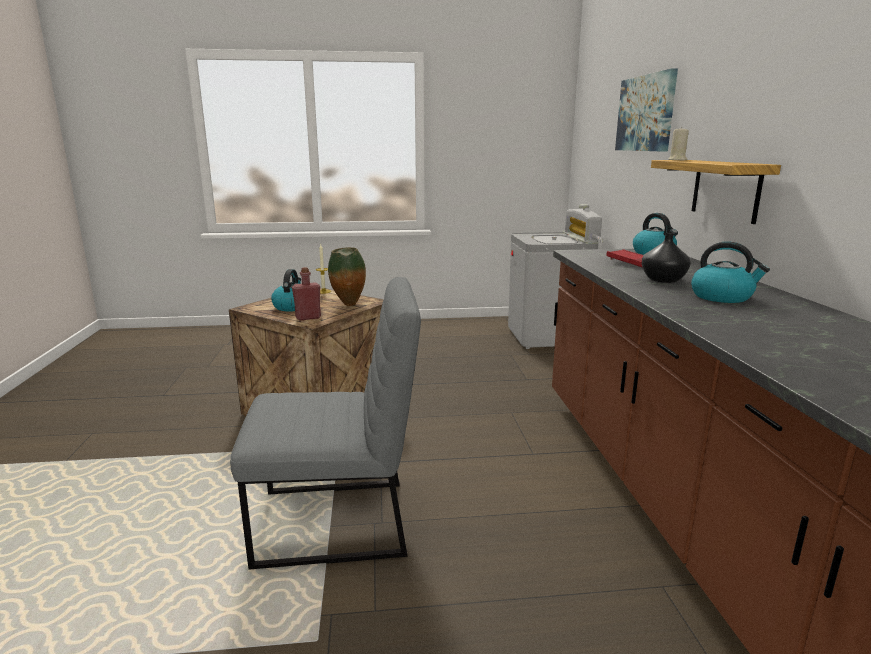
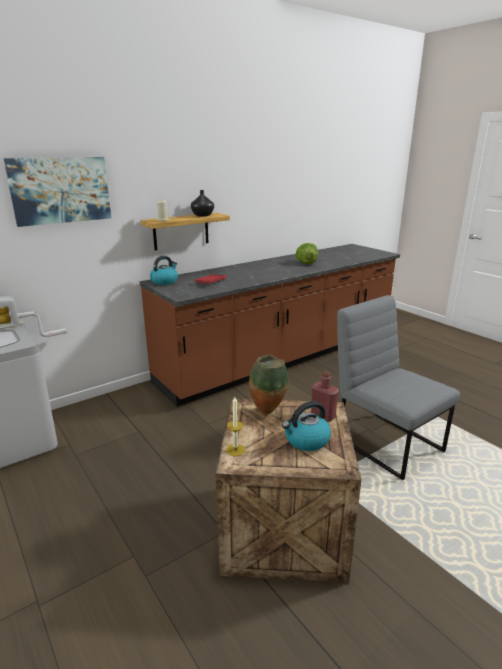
camera: 120 degrees left, 5 degrees up
(662, 279) = (243, 276): black vase -> black vase (202, 215)
(722, 297) = (264, 269): kettle -> none
(787, 334) = (306, 263): none -> lettuce

